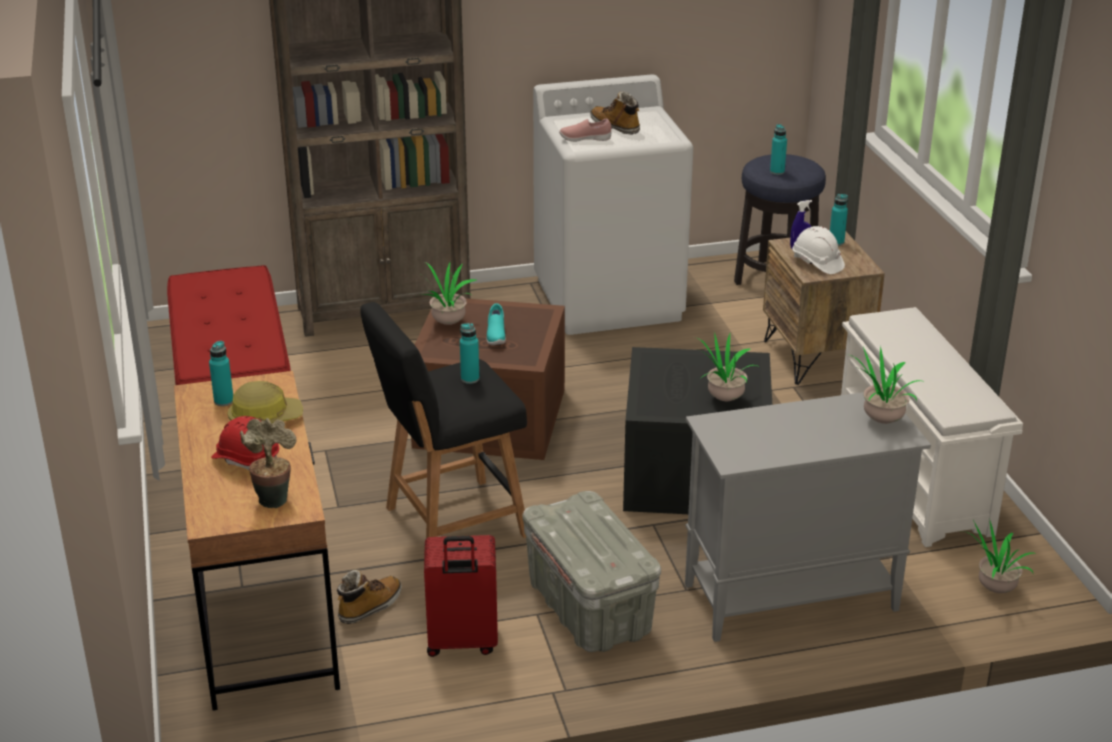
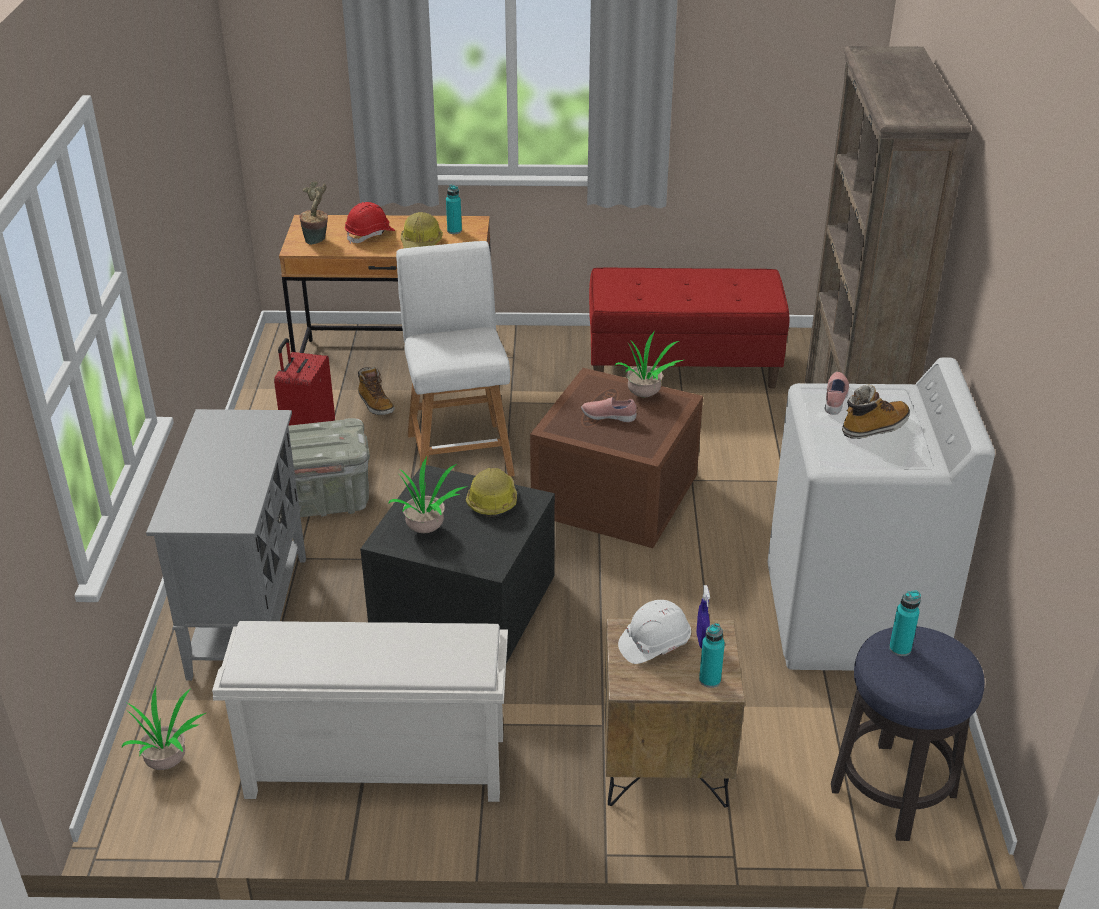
camera: 105 degrees right, 5 degrees up
(449, 524) = (459, 451): black stool -> white stool
(470, 379) = (462, 348): turquoise bottle -> none
(495, 336) = (608, 417): turquoise shoe -> pink shoe
(661, 374) = (492, 500): none -> hard hat
(879, 420) = (204, 512): potted plant -> none

